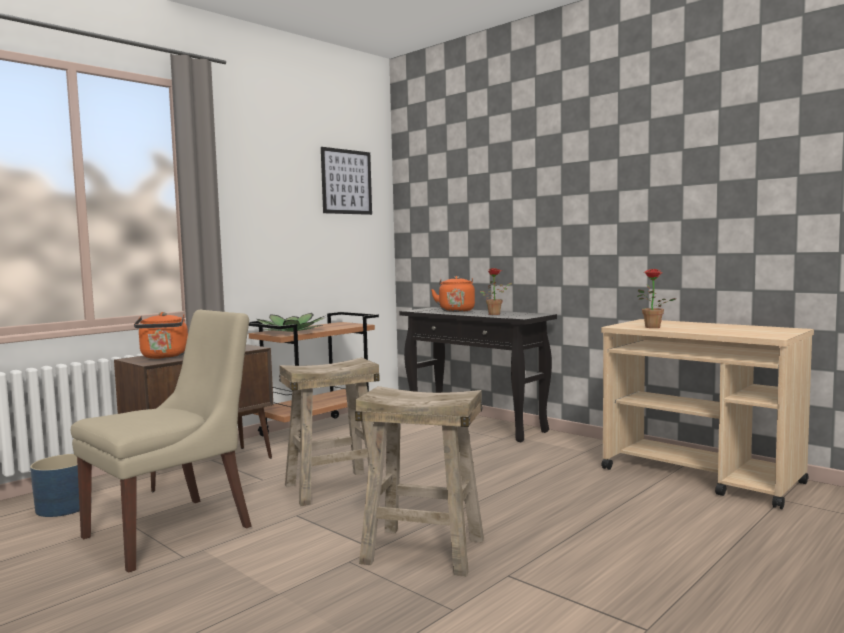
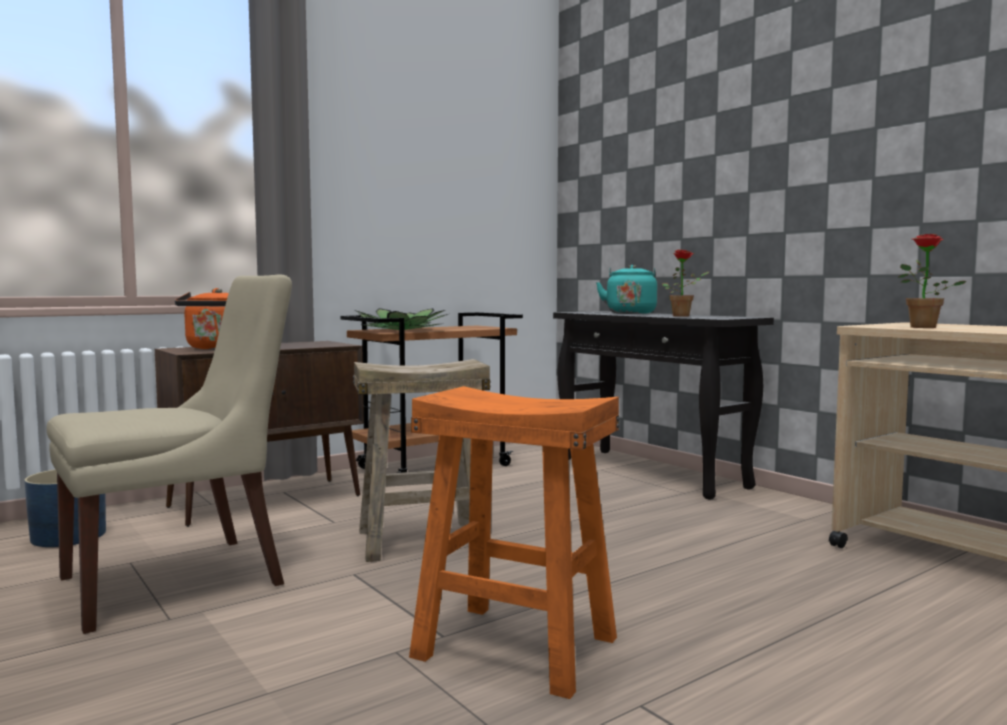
camera: 10 degrees right, 0 degrees up
(346, 182) = (492, 140): picture -> none
(424, 550) = (517, 646): beige stool -> orange stool
(456, 310) = (630, 313): orange kettle -> turquoise kettle

